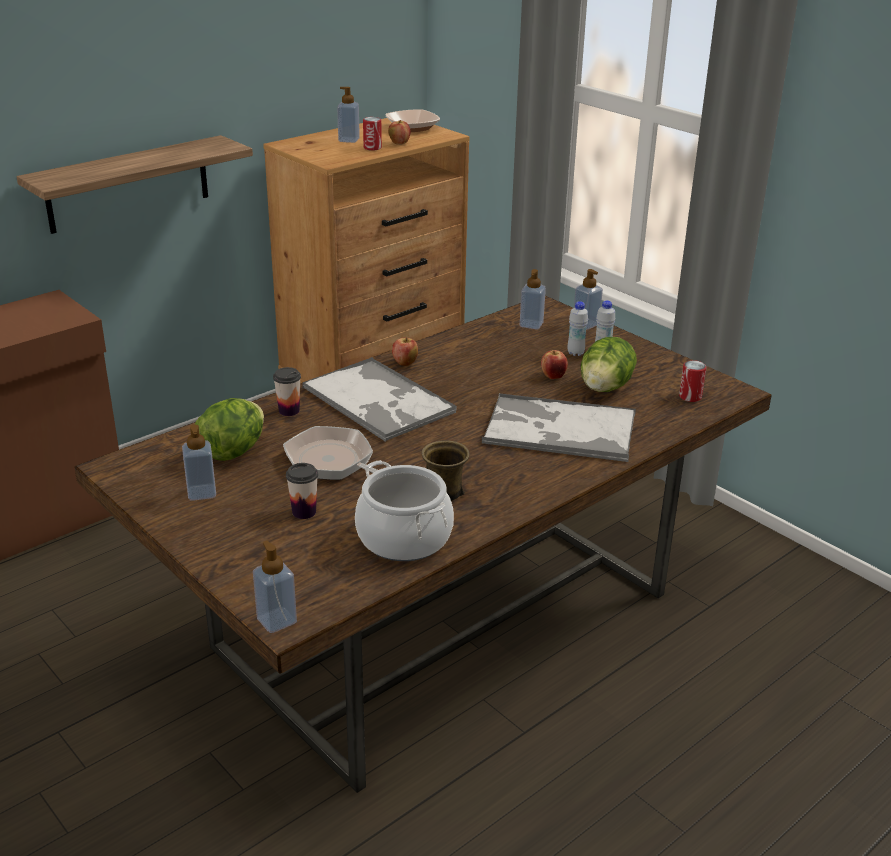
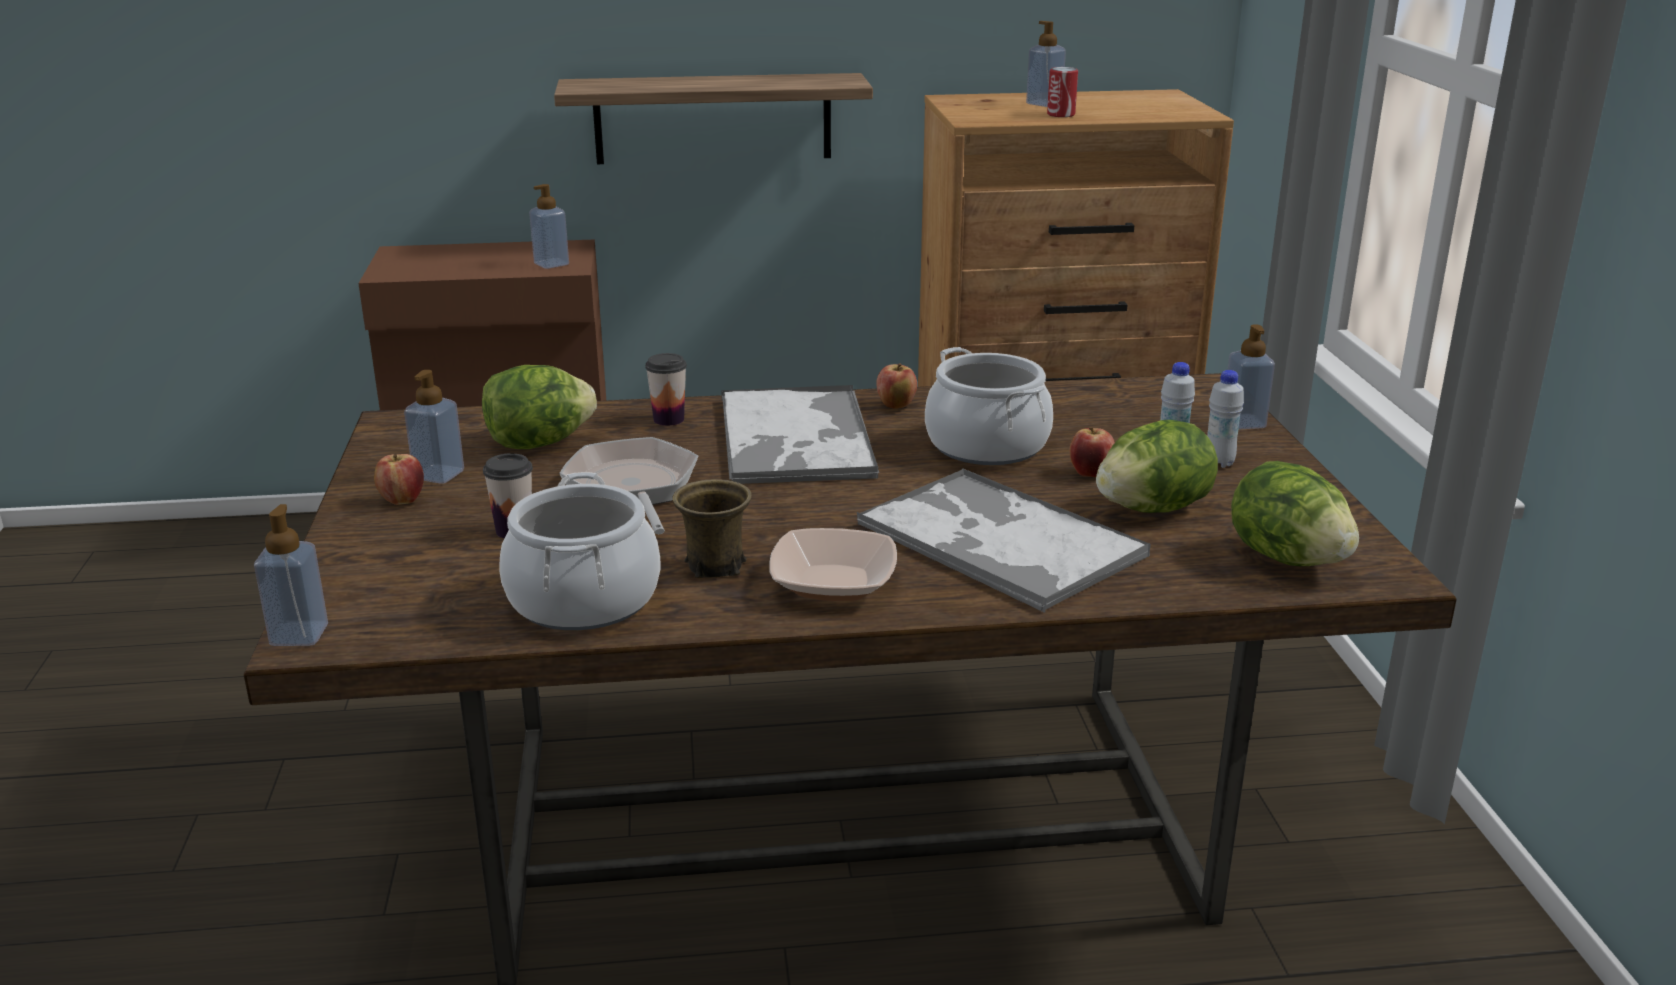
camera: 35 degrees right, 5 degrees down
(399, 143) = (1109, 115): apple -> apple (402, 500)
(412, 128) = (1161, 103): bowl -> bowl (833, 583)
(484, 374) = (987, 445): none -> cooking pot
(531, 324) = (1152, 404): soap dispenser -> soap dispenser (551, 264)
(690, 397) = (1287, 559): can -> lettuce

